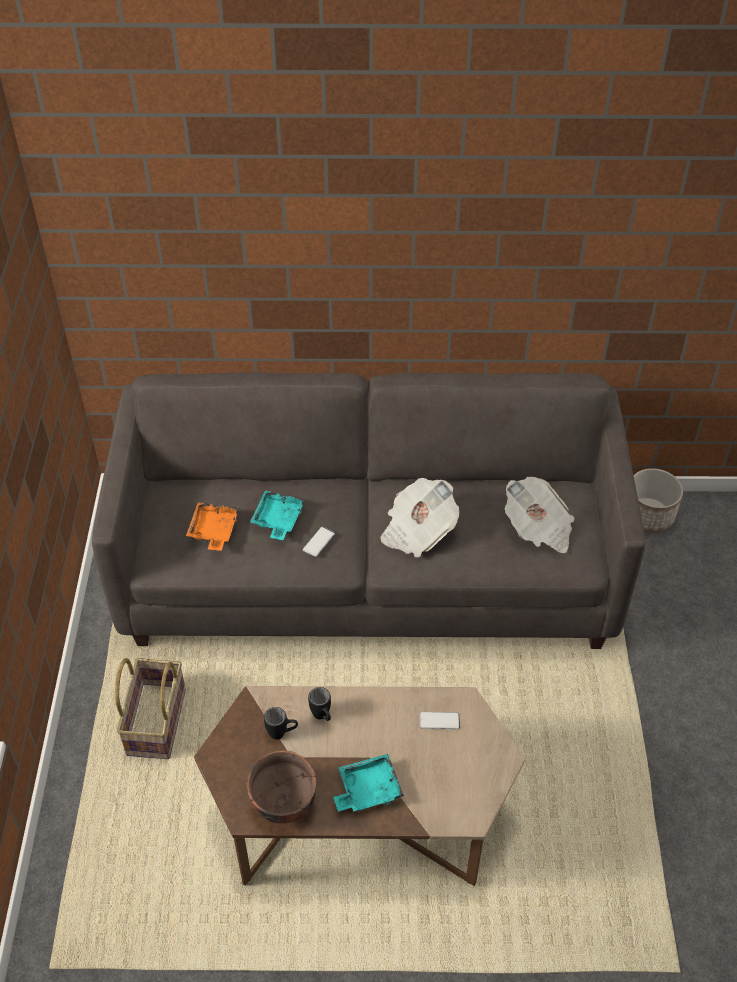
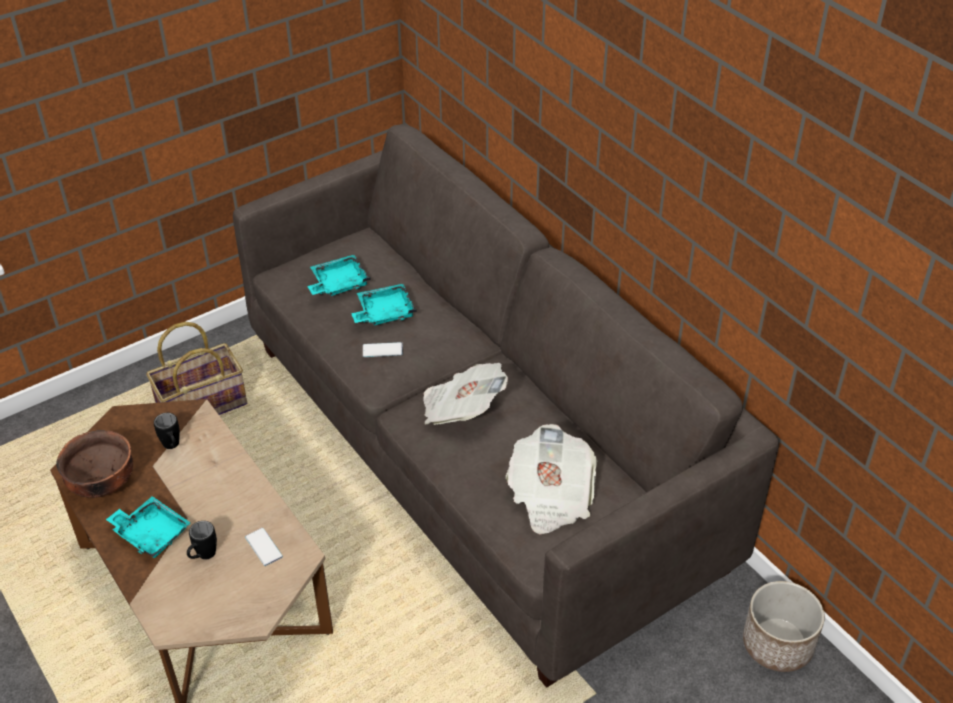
camera: 55 degrees right, 5 degrees down
(213, 531) = (338, 284): orange tray -> turquoise tray
(322, 717) = (208, 464): black mug -> black mug (203, 557)

